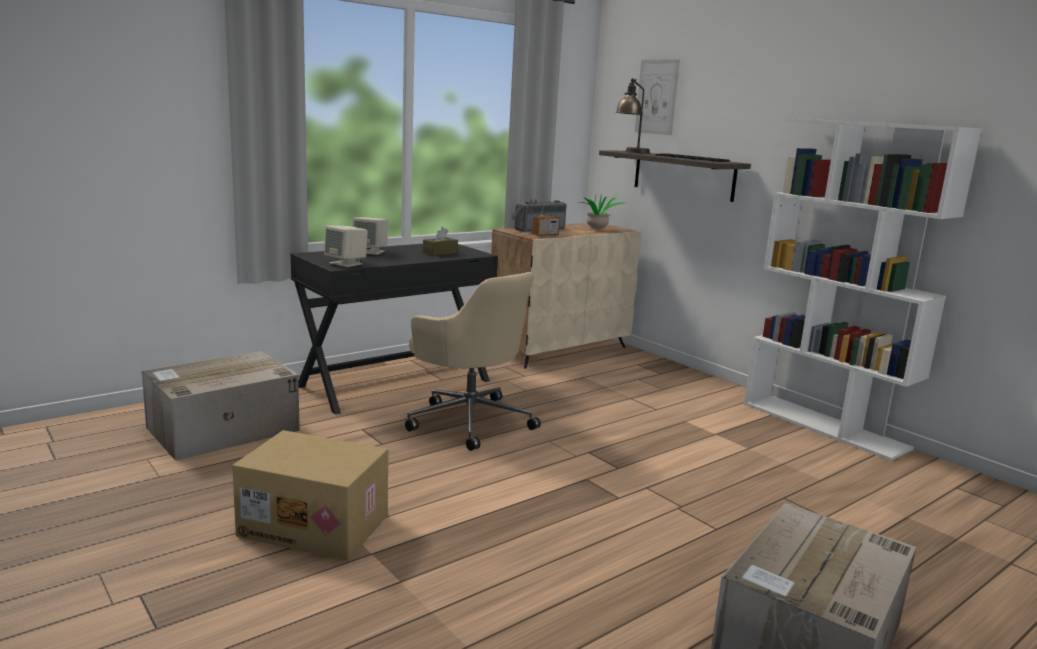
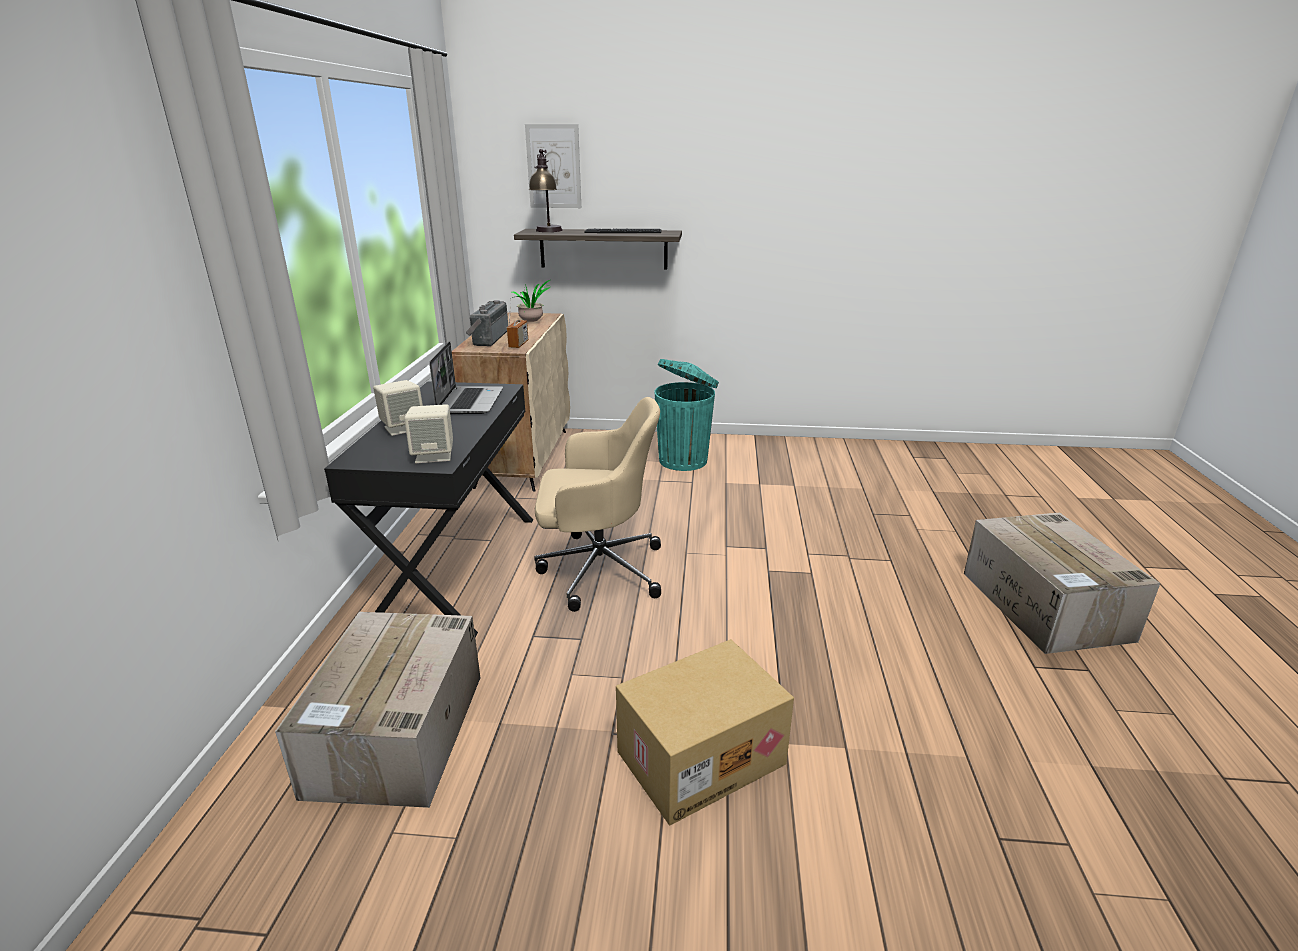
camera: 45 degrees left, 10 degrees up
(440, 253) = (470, 401): brown tissue box -> laptop
(683, 395) = (684, 460): none -> turquoise trash can
(825, 426) = (794, 444): white bookcase -> none

